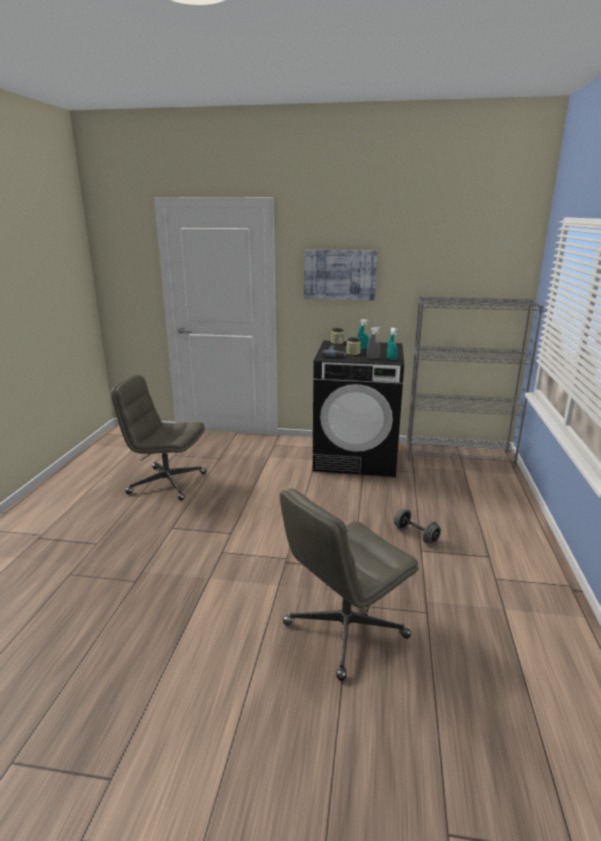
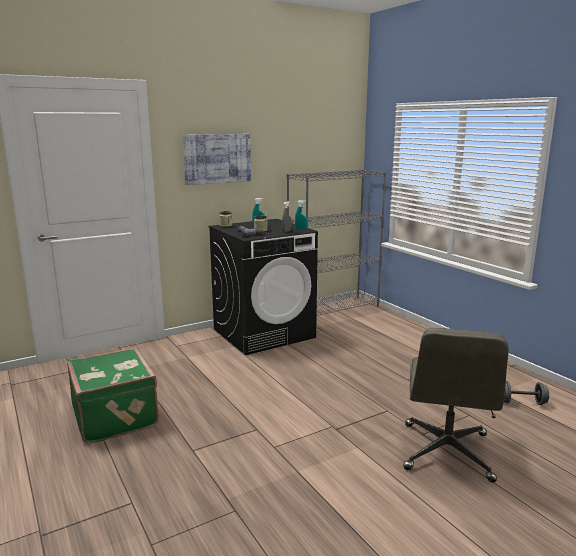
camera: 40 degrees left, 5 degrees down
(166, 483) = (116, 416): grey office chair -> green suitcase
(416, 535) = (389, 371): grey dumbbell -> grey dumbbell (521, 402)

